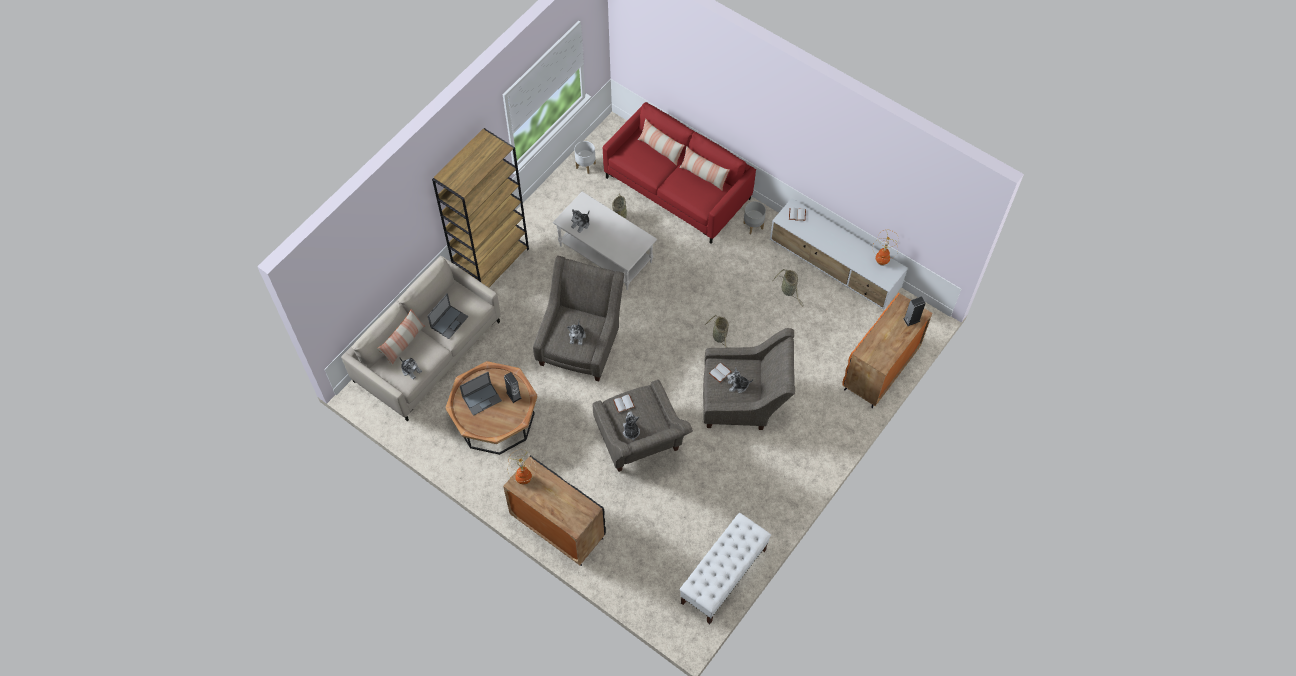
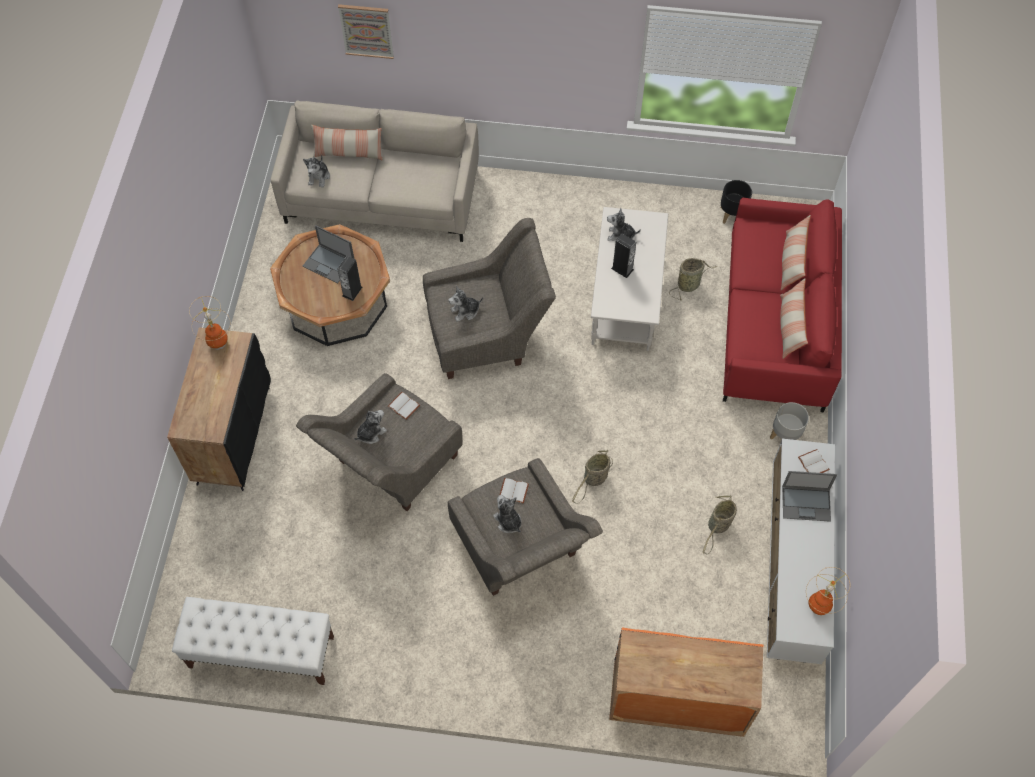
camera: 60 degrees right, 0 degrees up
(372, 260) = (366, 30): none -> picture
(449, 321) = (402, 179): laptop -> laptop (806, 503)
(492, 263) = (533, 195): brown bookcase -> none
(585, 166) = (731, 215): white planter -> black planter
(911, 320) = (729, 684): speaker -> speaker (622, 269)

